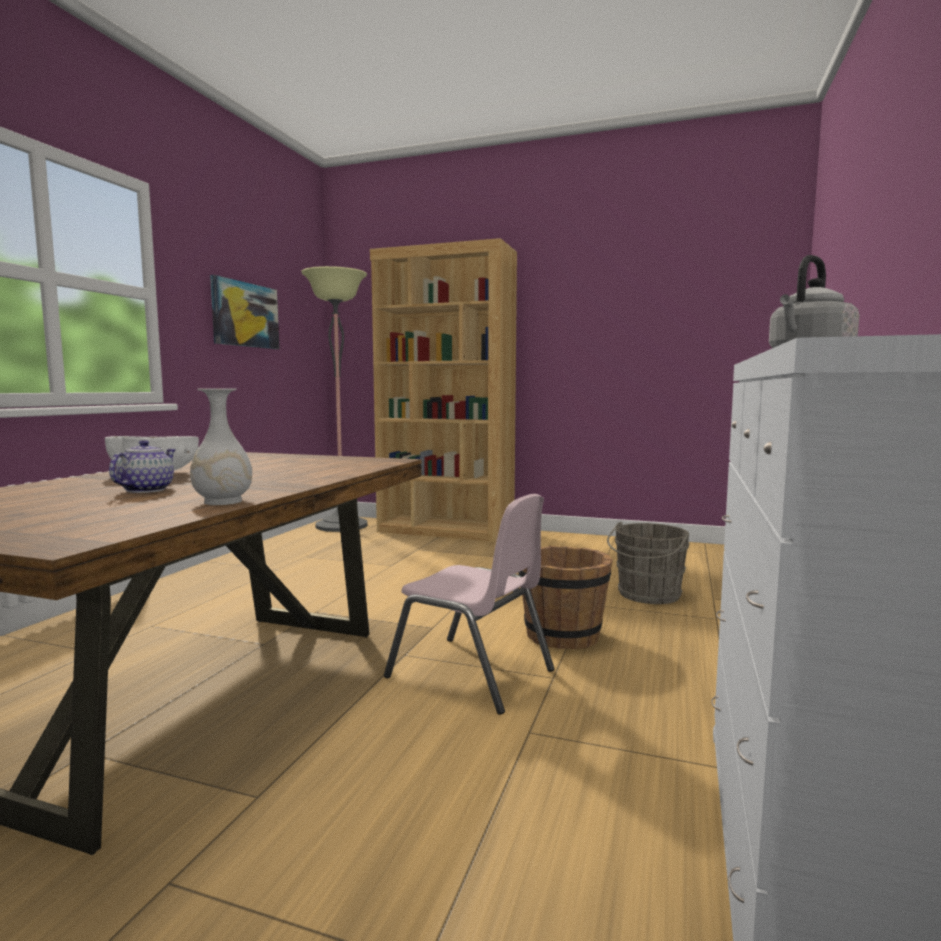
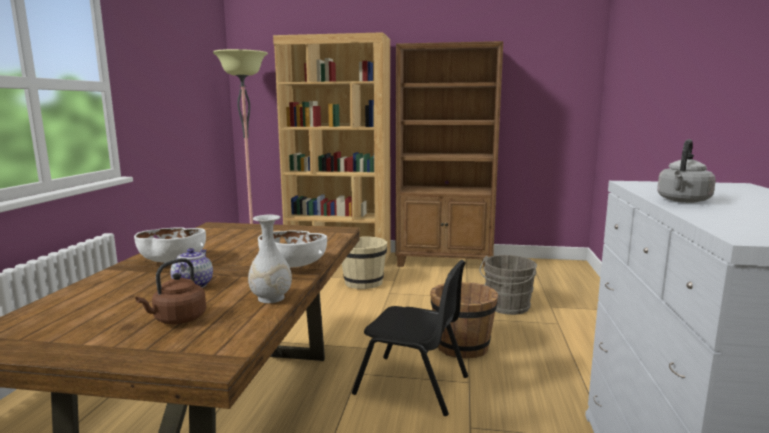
camera: 10 degrees left, 5 degrees up
(82, 512) = (177, 319): none -> brown kettle
(245, 315) = (173, 93): picture -> none
(291, 481) = (293, 266): none -> white bowl
(463, 558) = (363, 283): none -> beige bucket
(471, 674) = (412, 385): pink chair -> black chair
(582, 541) = (445, 262): none -> brown bookcase

